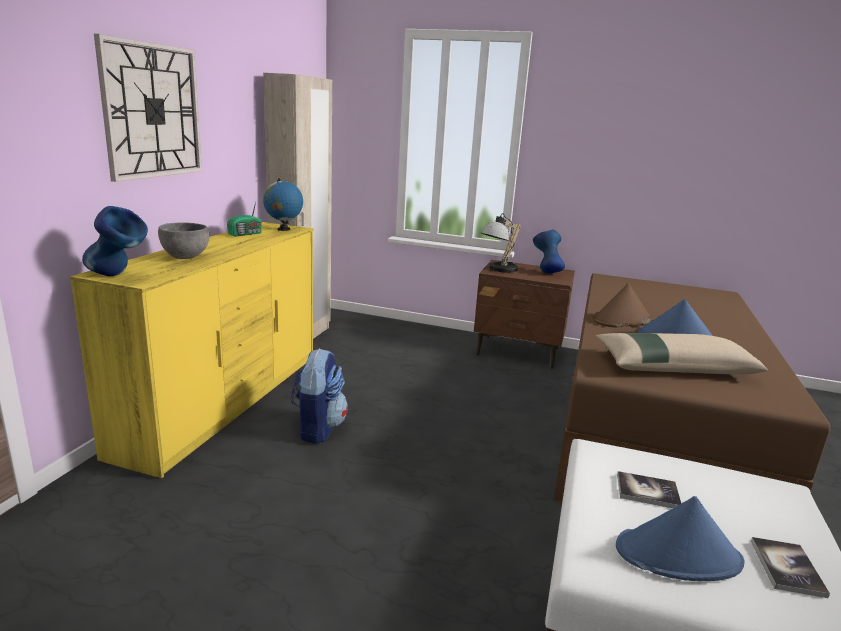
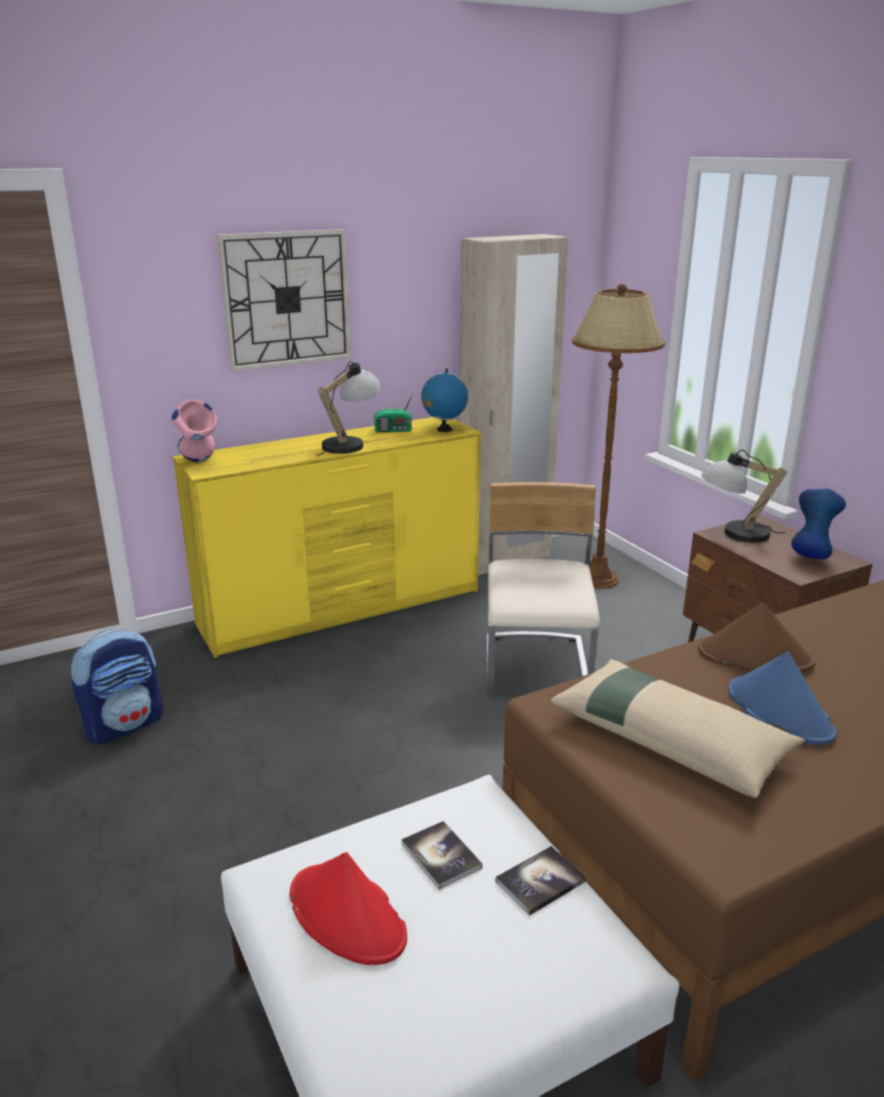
camera: 45 degrees right, 5 degrees up
(118, 276) = (199, 463): blue vase -> pink vase
(185, 257) = (285, 451): grey bowl -> none
(232, 245) = (350, 444): none -> table lamp
(318, 428) = (382, 665): backpack -> backpack (124, 725)
(376, 332) = (598, 579): none -> brown floor lamp
(417, 391) = (537, 667): none -> beige chair
(678, 555) = (348, 915): blue hat -> red hat
(787, 568) = (427, 998): book -> book (540, 881)

